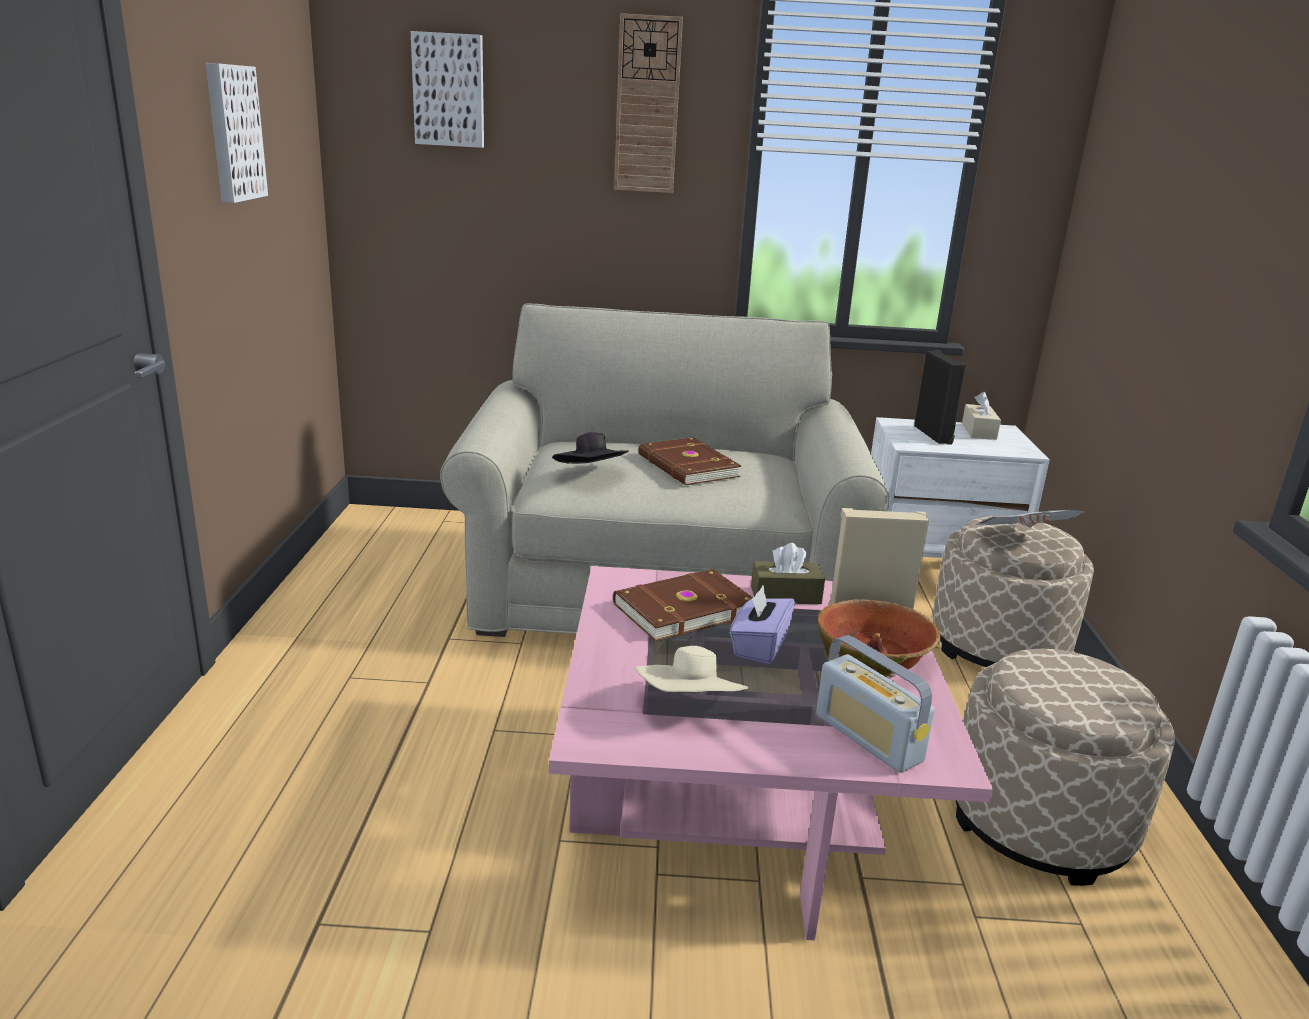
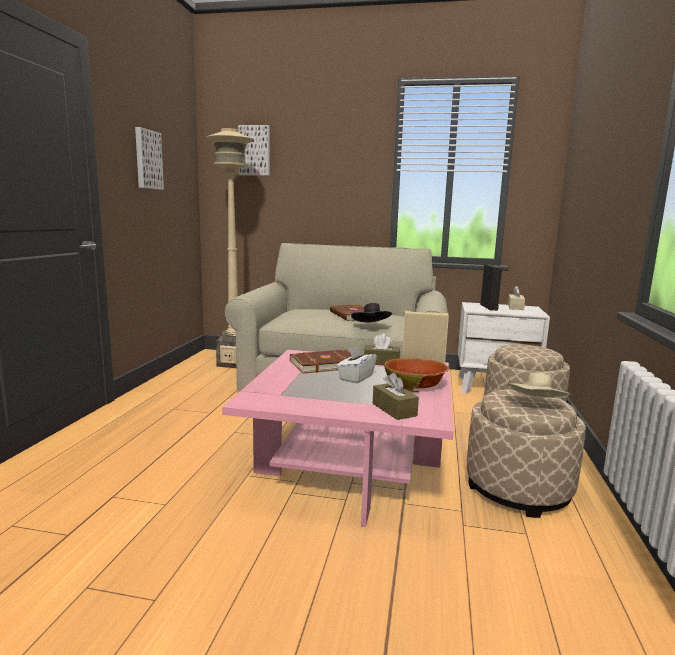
camera: 10 degrees right, 10 degrees down
(426, 543) = (234, 363): none -> beige floor lamp
(591, 474) = (301, 316): black hat -> black hat (371, 326)
(647, 106) = (344, 153): wall clock -> none
(690, 706) = (306, 394): beige hat -> beige hat (536, 405)
(759, 646) = (356, 377): purple tissue box -> white tissue box
(868, 738) = (394, 409): radio -> brown tissue box
(1022, 542) = (527, 353): newspaper -> none

